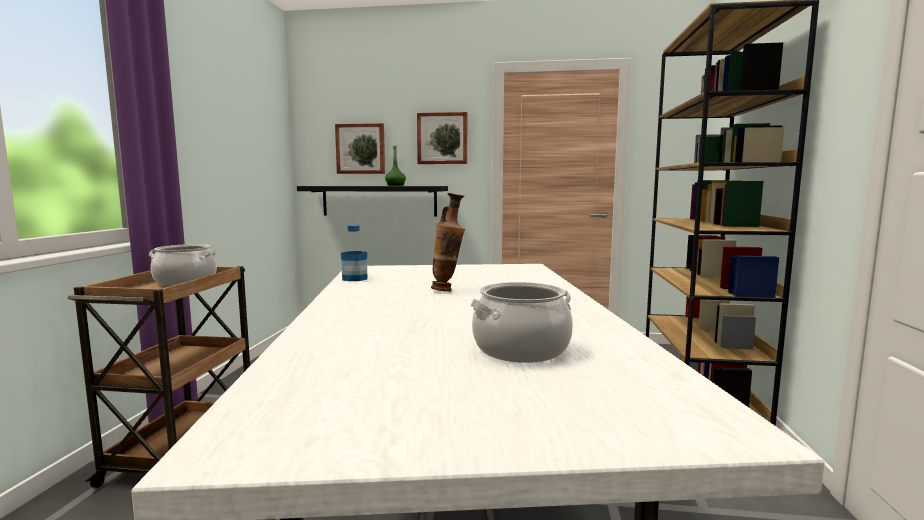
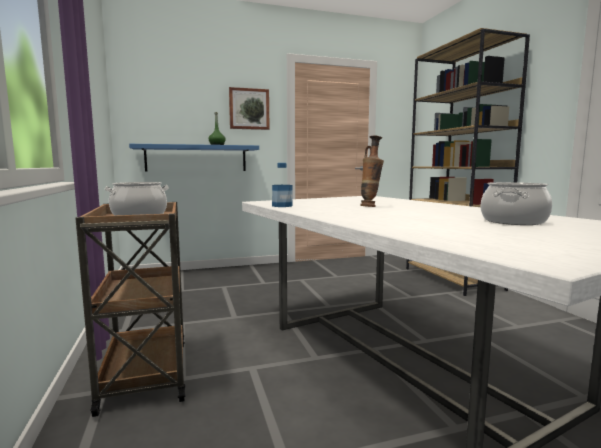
camera: 25 degrees left, 0 degrees up
(361, 149) = (179, 114): picture -> none
(379, 201) = (196, 158): black shelf -> blue shelf

